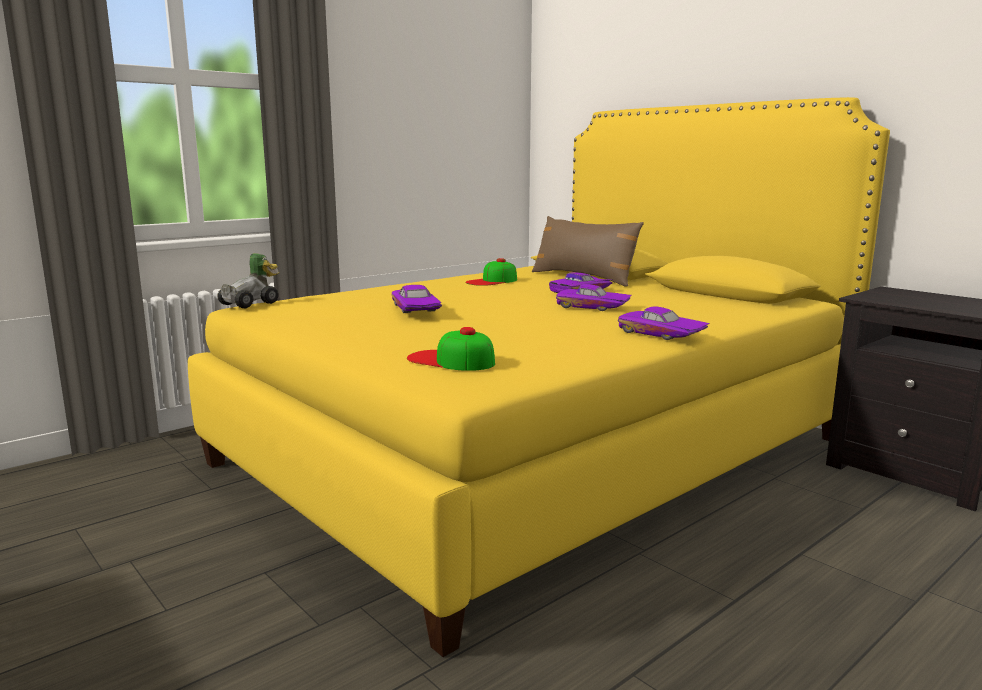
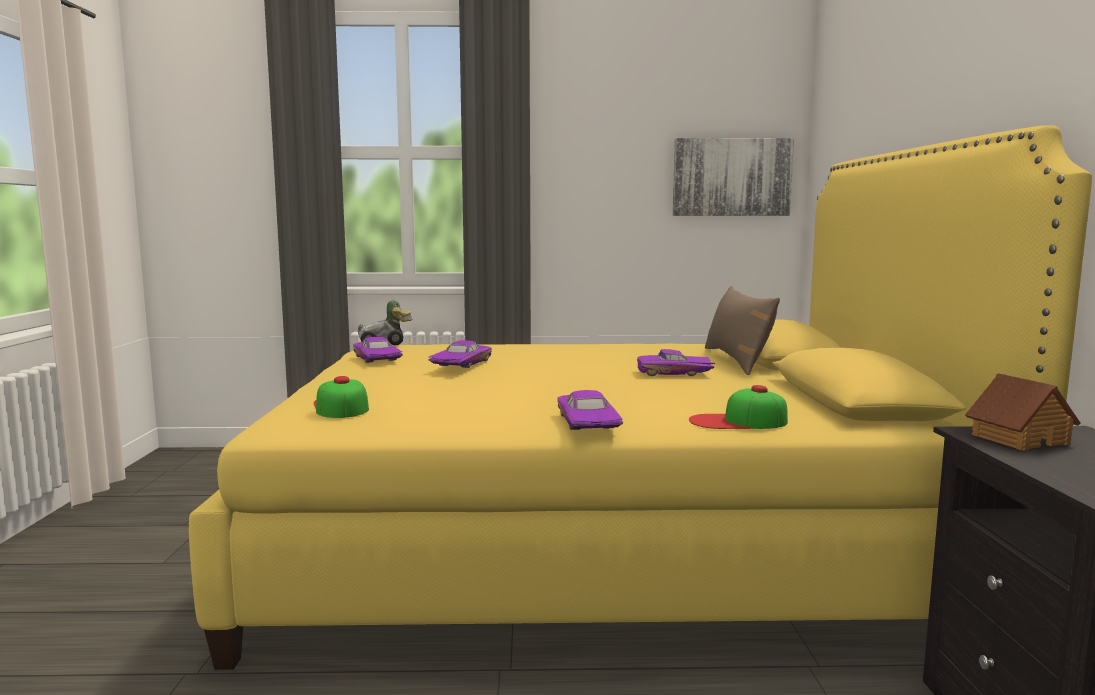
camera: 40 degrees right, 5 degrees down
(481, 119) = (731, 177): none -> picture
(492, 281) = (630, 351): cap -> cap (737, 421)
(592, 307) = (624, 388): purple toy car -> purple toy car (375, 359)
(887, 297) = (1018, 439): none -> toy house

